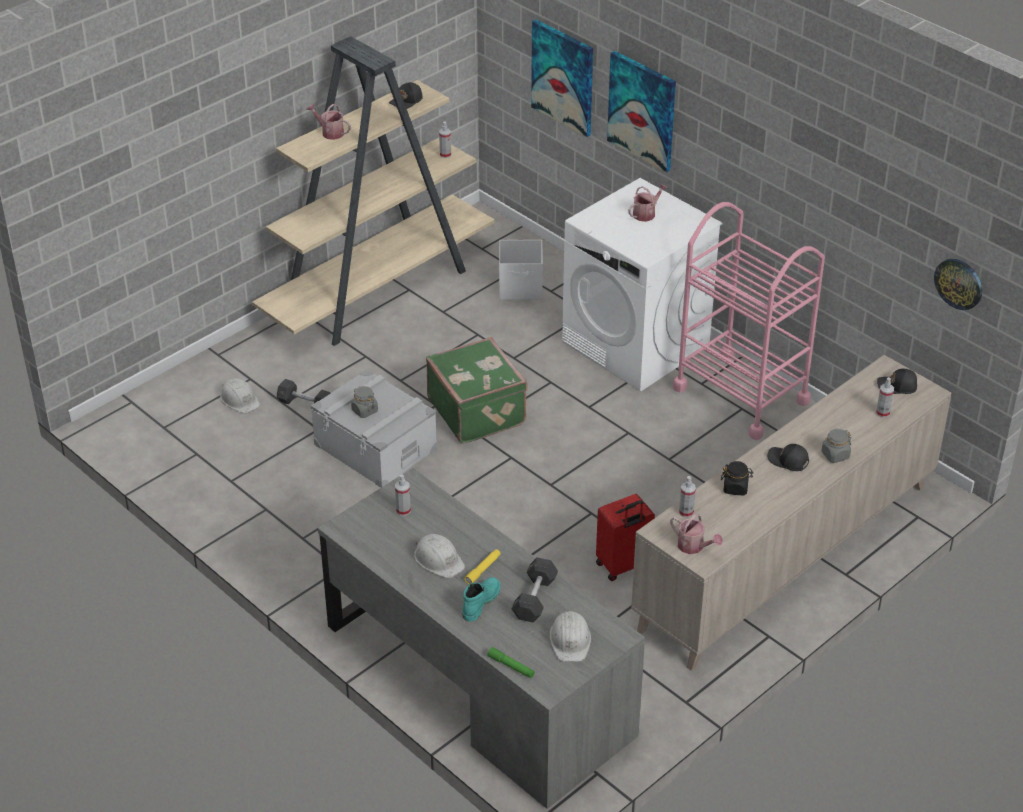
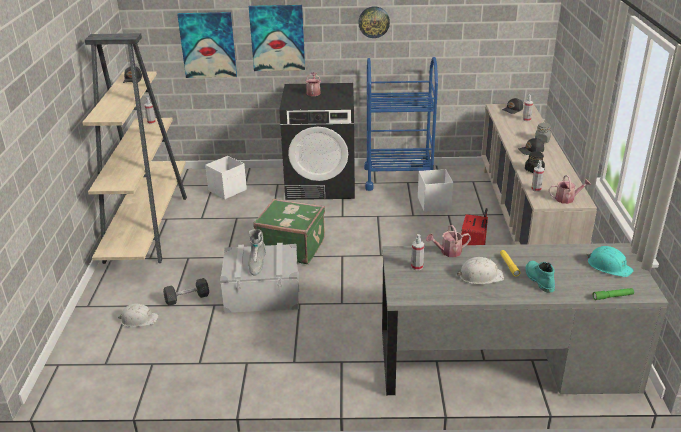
camera: 45 degrees left, 10 degrees down
(330, 132) = (107, 104): watering can -> watering can (448, 252)
(364, 410) = (257, 265): grey jar -> grey boot
(534, 598) = (557, 261): grey dumbbell -> none
(570, 640) = (609, 266): white hard hat -> turquoise hard hat
(636, 344) = (321, 184): white washing machine -> black washing machine
(721, 460) = (434, 203): none -> white storage box
(741, 395) = (398, 178): pink cart -> blue cart
(959, 283) = (522, 39): wall clock -> wall clock (374, 22)

